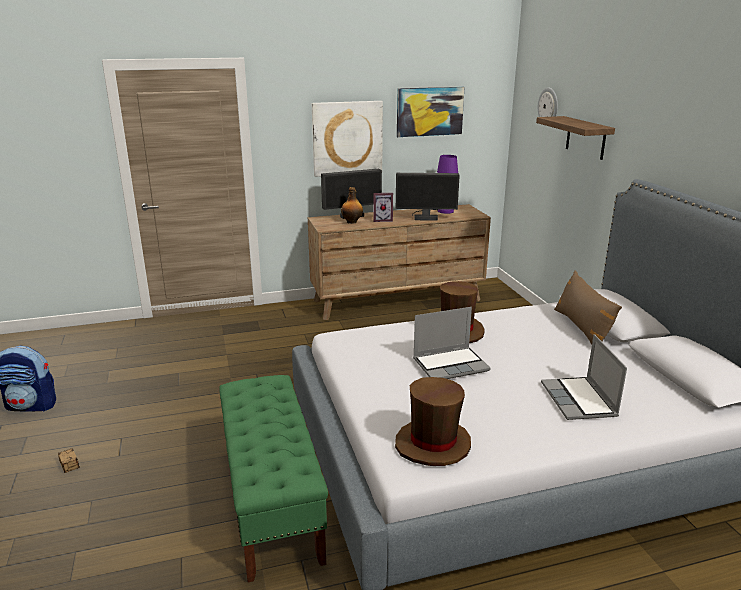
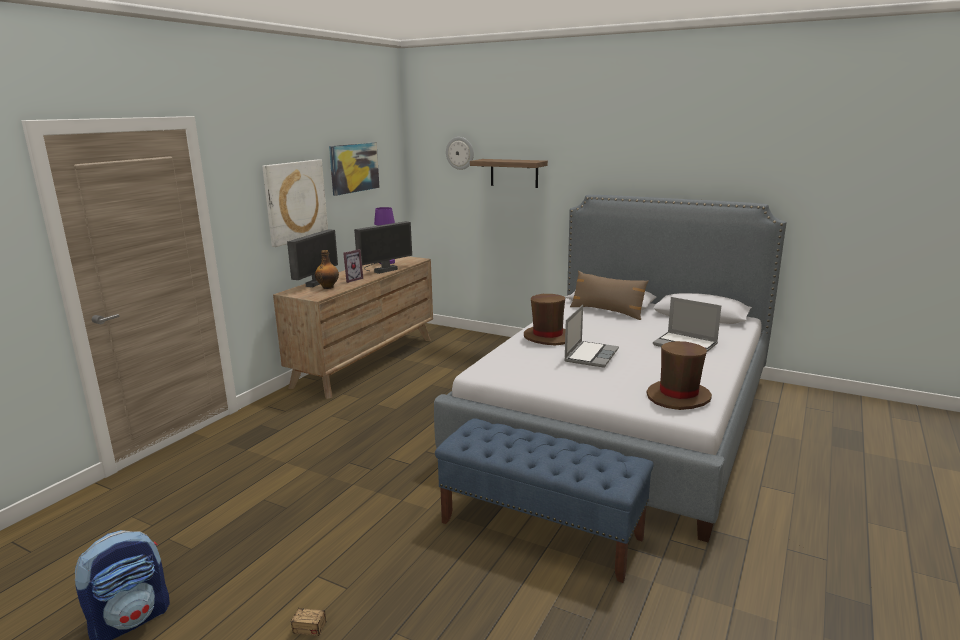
camera: 45 degrees left, 5 degrees down
(272, 501) = (541, 530): green bench -> blue bench

